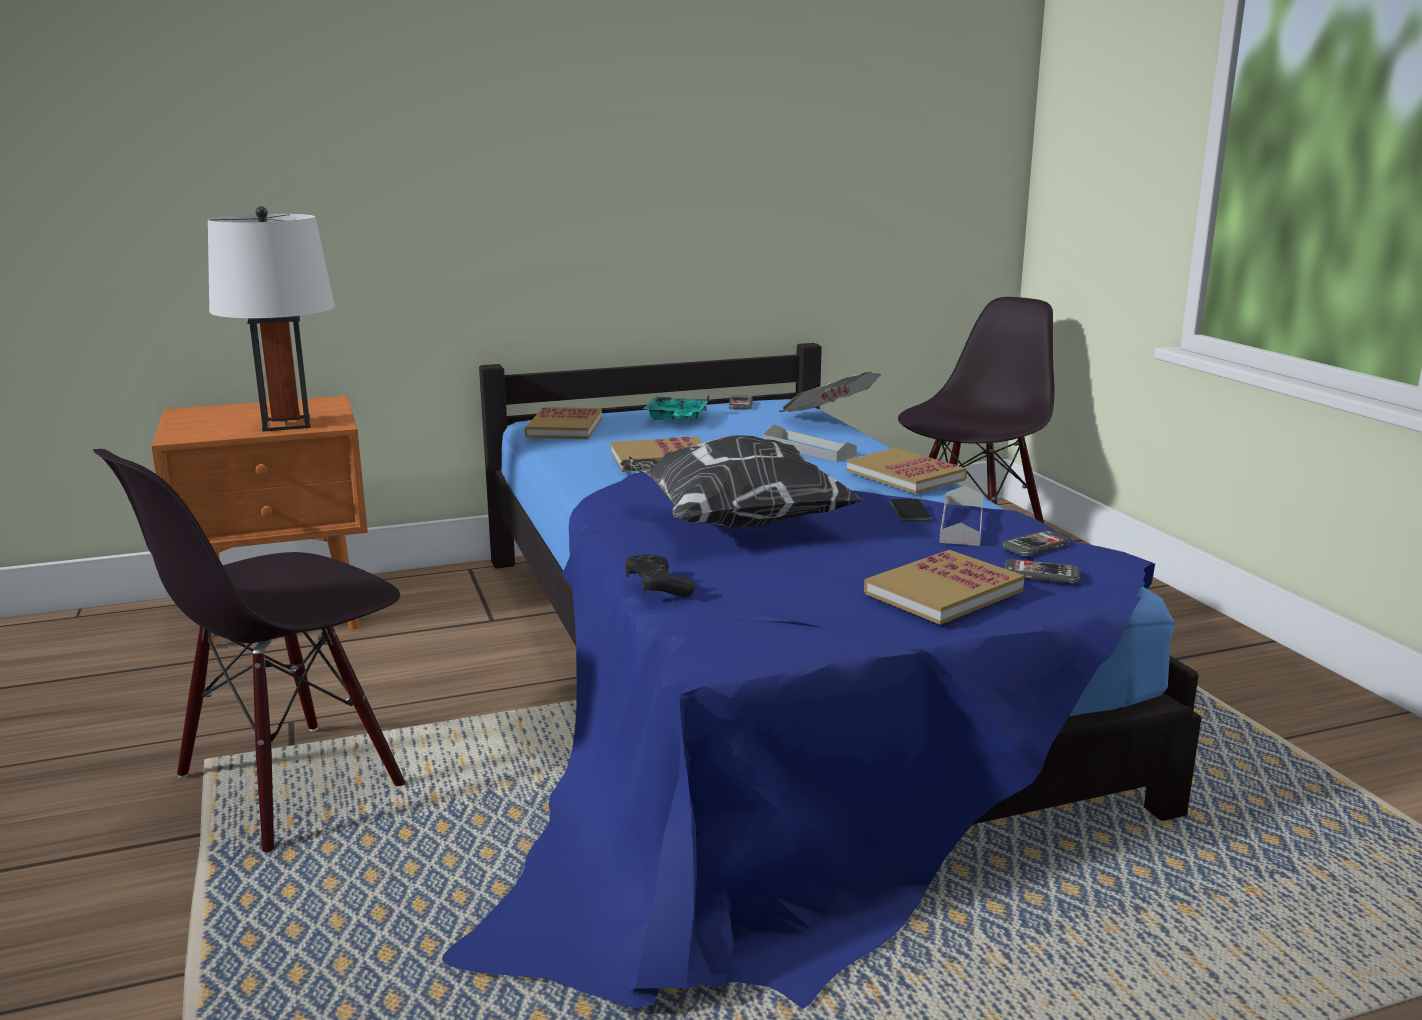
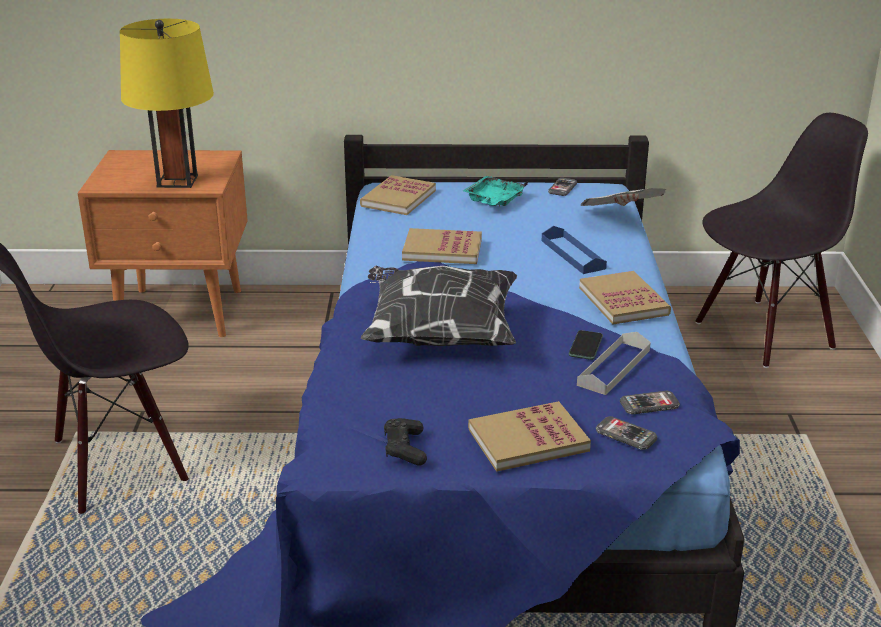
camera: 20 degrees right, 10 degrees up
(286, 424) = (177, 181): white table lamp -> yellow table lamp
(657, 587) = (329, 393): black game controller -> black game controller (405, 449)
(808, 449) = (573, 254): grey tray -> blue tray

